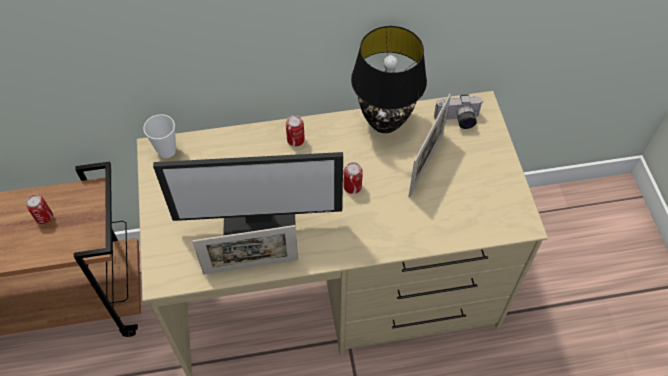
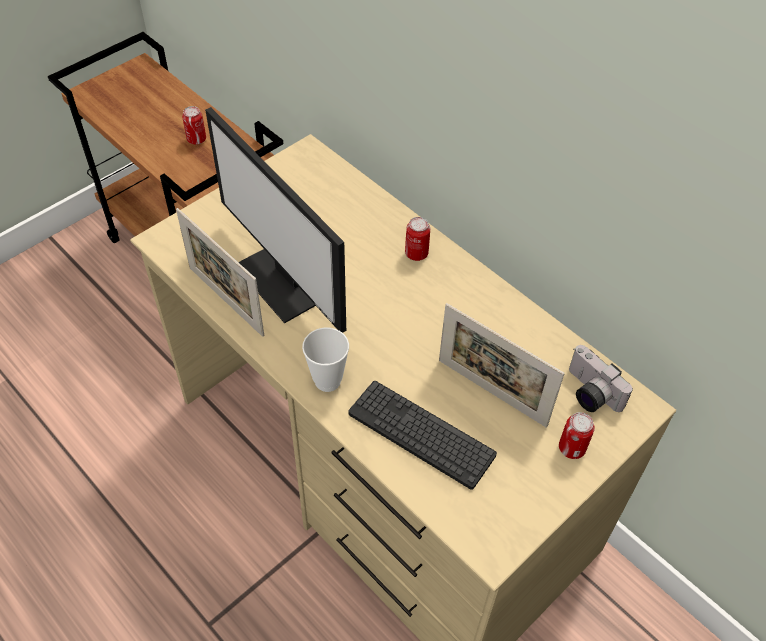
camera: 55 degrees right, 5 degrees down
(167, 151) = (314, 162): cup -> cup (327, 381)
(352, 187) = (397, 336): can -> can (572, 448)
(384, 122) = (516, 319): black table lamp -> none
(426, 164) = (491, 392): picture frame -> picture frame turned 45 degrees clockwise
(430, 215) = (421, 434): none -> keyboard

